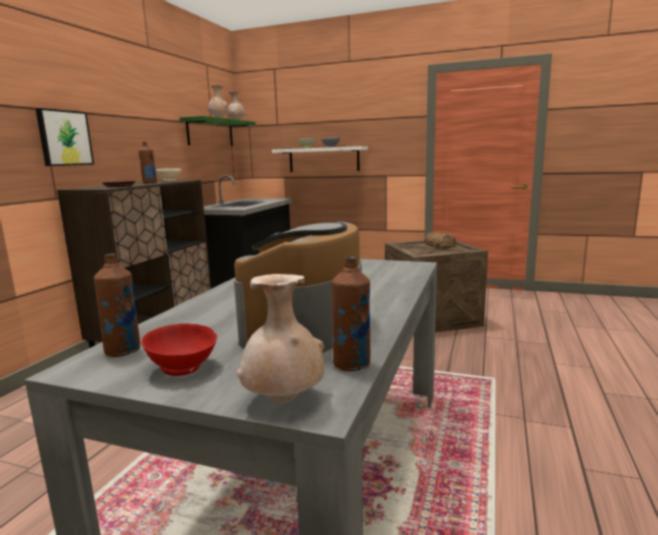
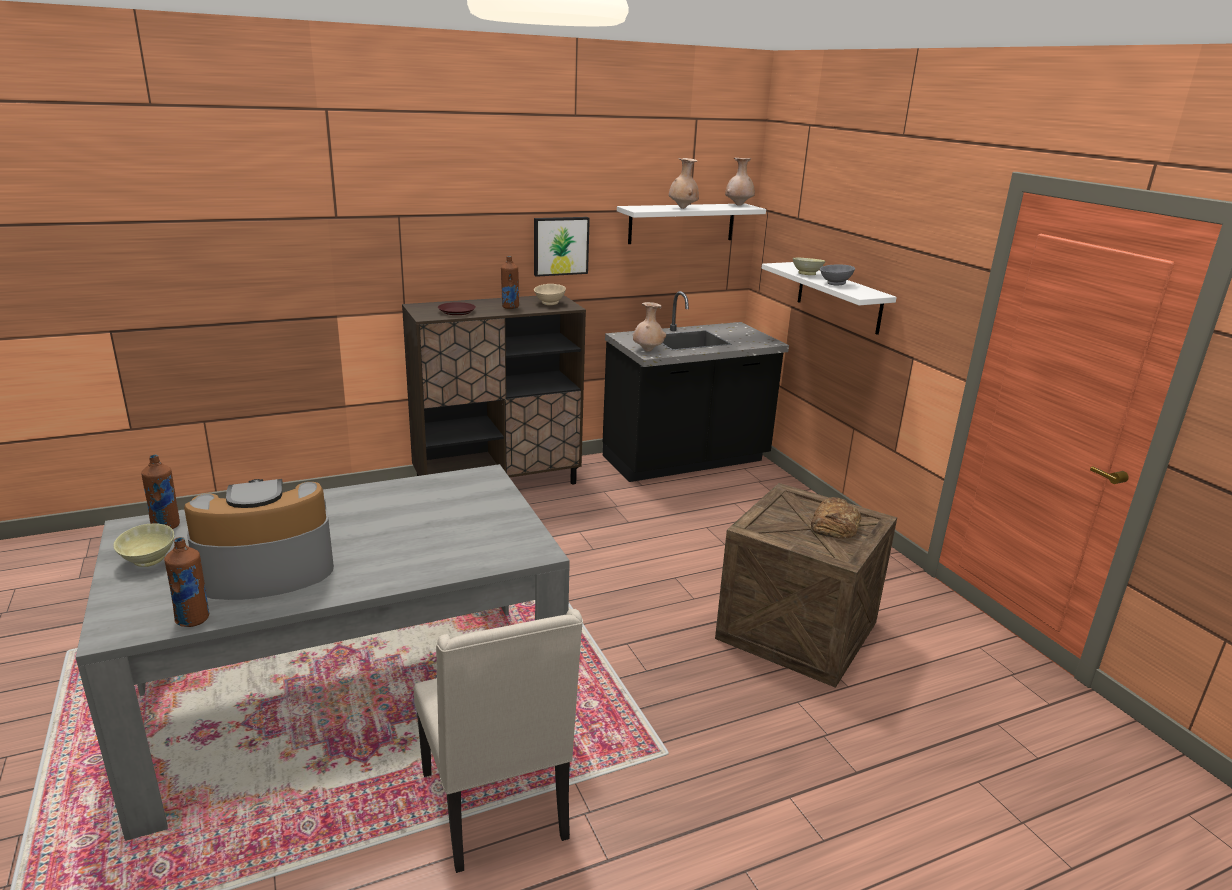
camera: 45 degrees right, 10 degrees up
(64, 138) = (422, 246): picture -> picture (560, 246)
(182, 369) = (148, 561): red bowl -> beige bowl
(210, 133) = (681, 223): green shelf -> white shelf
(284, 401) = (116, 617): beige vase -> beige vase (647, 351)
(494, 448) = (497, 807): none -> beige chair

